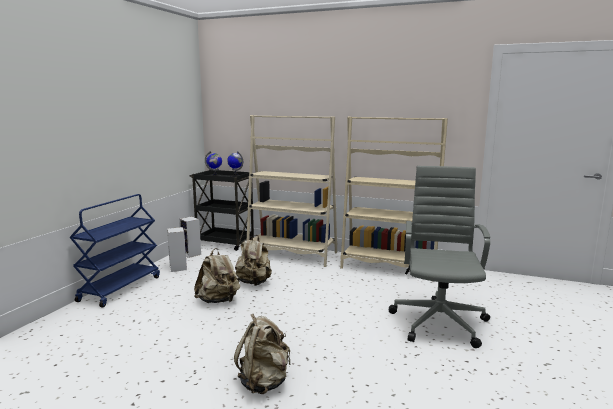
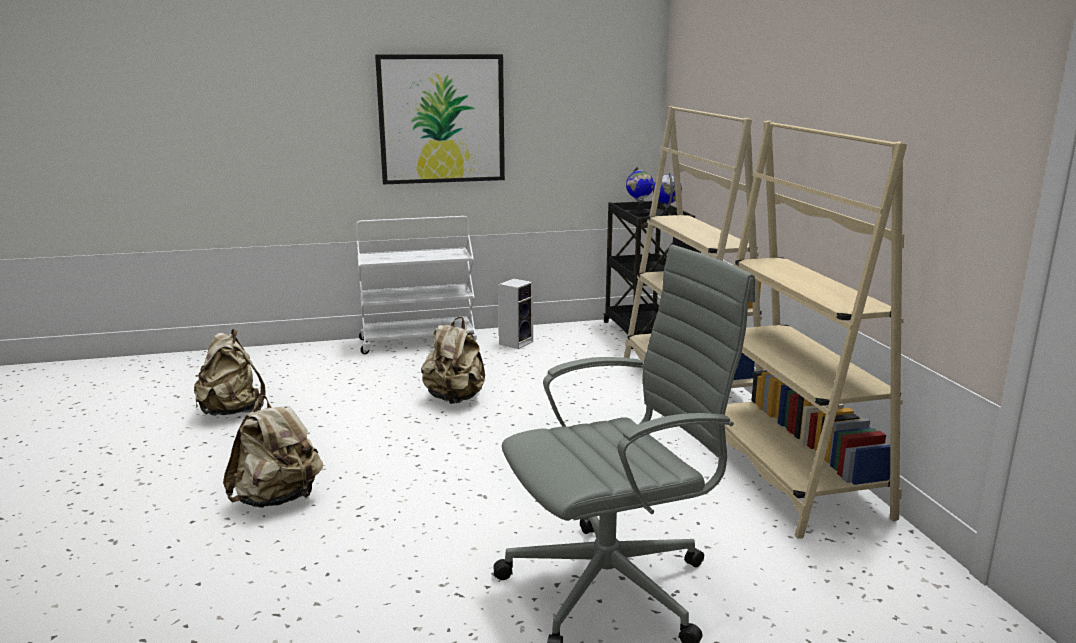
camera: 55 degrees right, 5 degrees up
(109, 131) = (441, 119): none -> picture
(120, 288) = (418, 342): blue cart -> white cart
(192, 254) = (571, 332): speaker -> none
(254, 282) = (541, 398): beige backpack -> beige backpack (232, 411)

